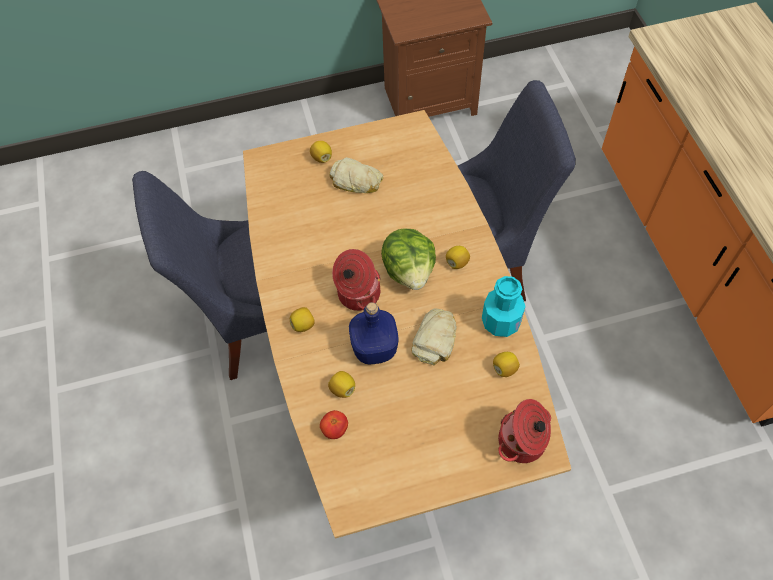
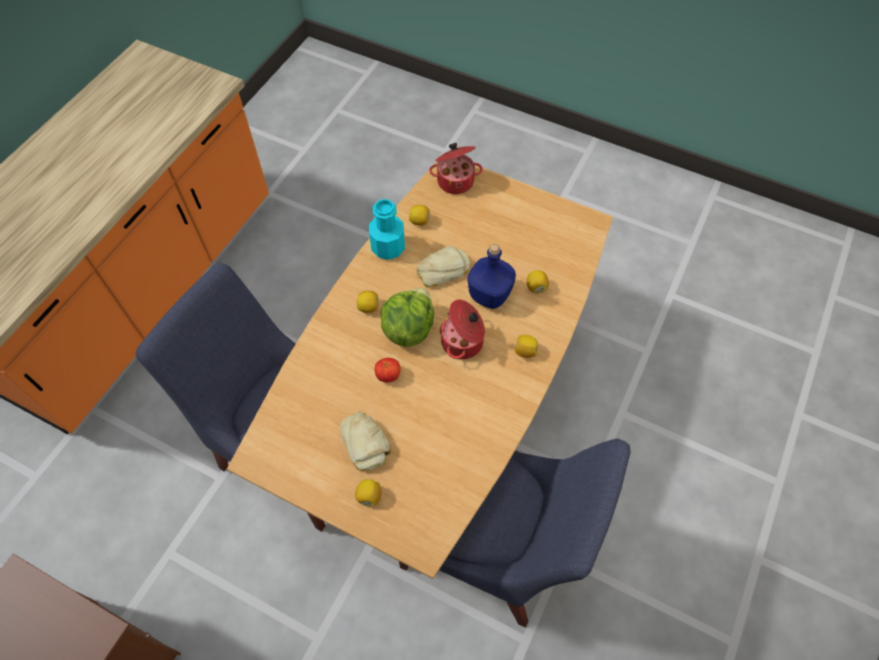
camera: 140 degrees left, 0 degrees up
(335, 429) = (563, 268): tomato -> tomato (388, 375)

